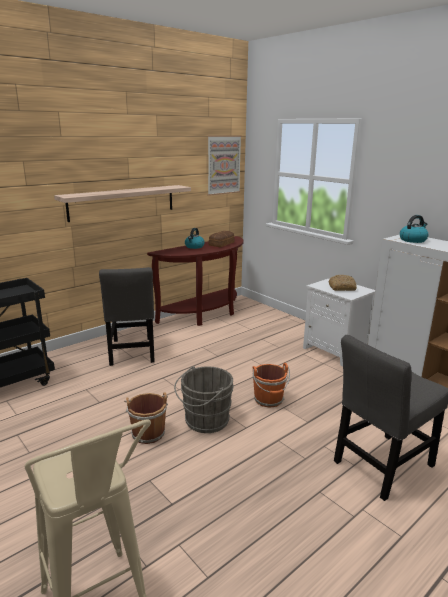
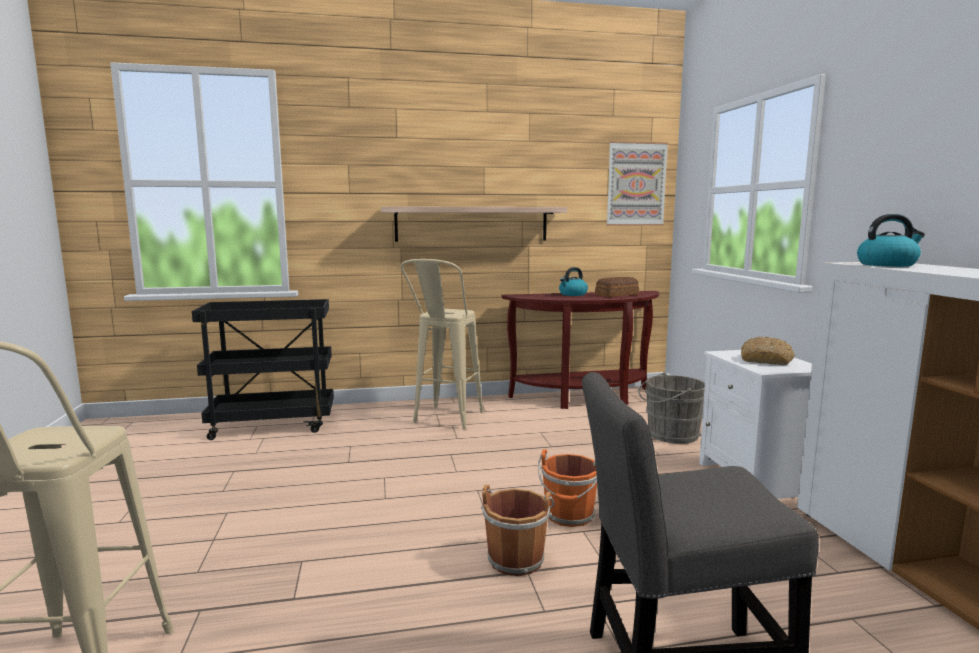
camera: 30 degrees right, 10 degrees down
(132, 352) = (444, 421): grey chair -> beige stool
(147, 432) = (362, 508): brown bucket -> brown bucket (515, 558)
(204, 421) = (447, 515): grey bucket -> grey bucket (669, 434)

